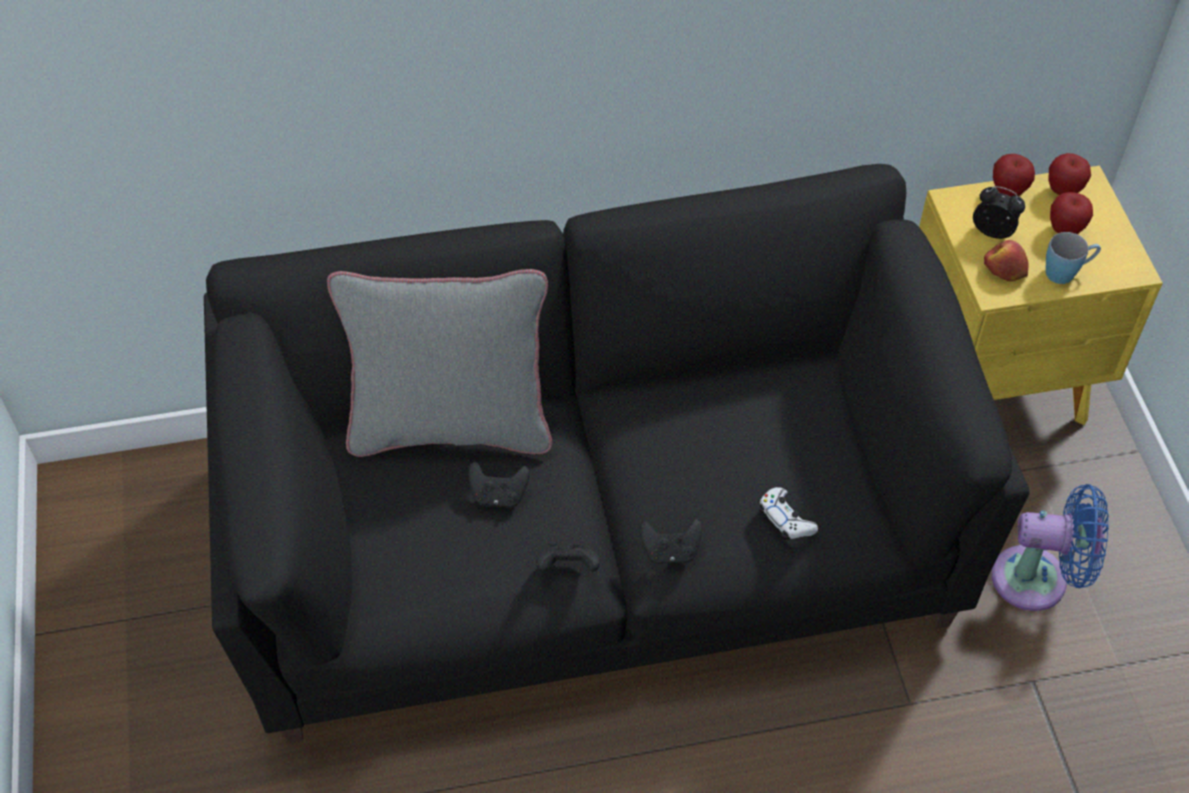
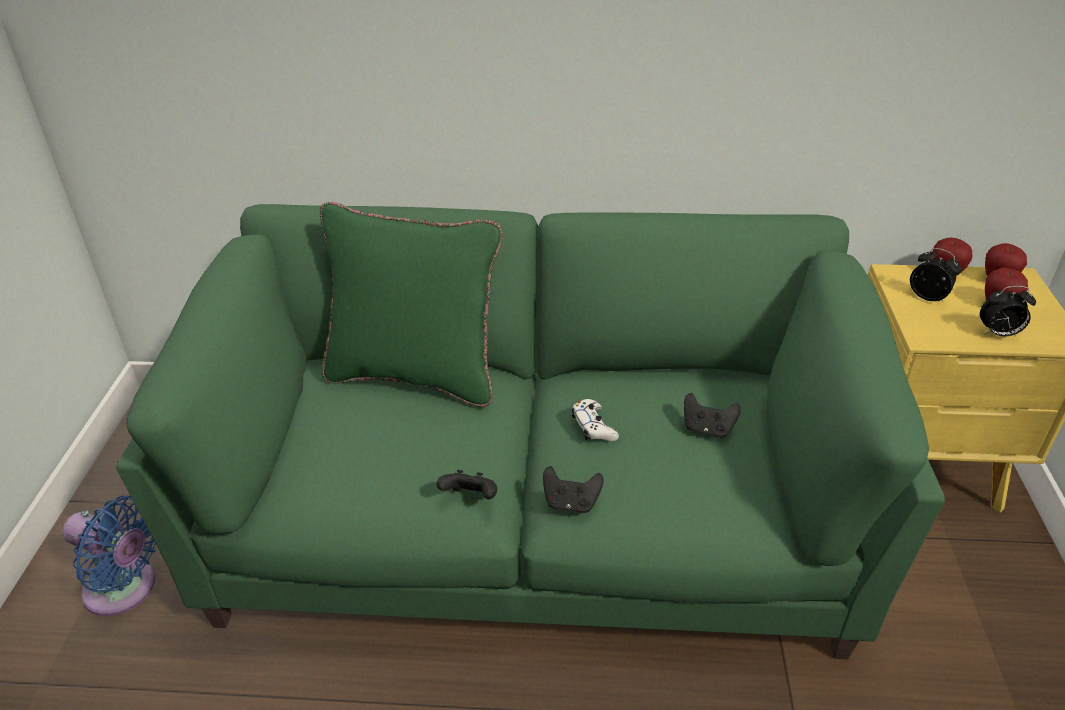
camera: 15 degrees right, 15 degrees down
(450, 426) = (415, 375): grey pillow -> green pillow
(498, 495) = (432, 430): black game controller -> black game controller (707, 429)
(593, 537) = (534, 517): black sofa -> green sofa
(786, 519) = (688, 495): white game controller -> white game controller (593, 426)
(1004, 269) = (936, 324): apple -> none
(1038, 580) = (944, 635): blue fan -> blue fan (125, 590)
(1066, 272) = (998, 334): blue mug -> alarm clock

